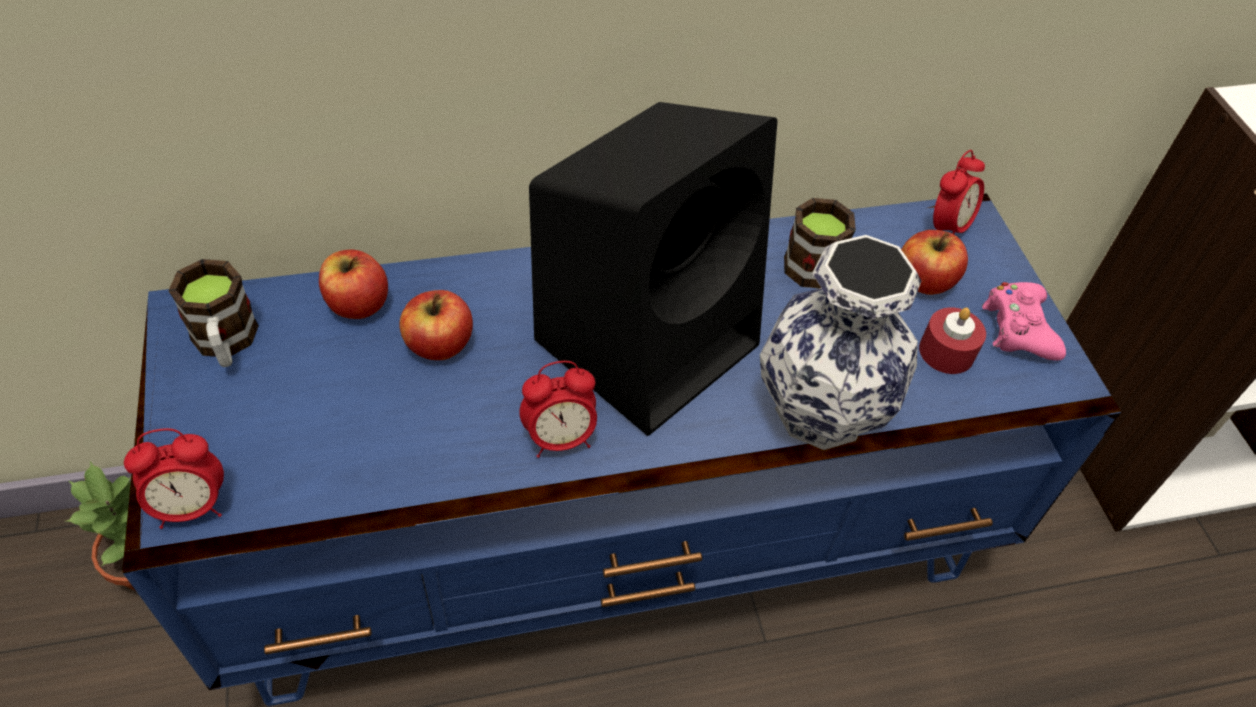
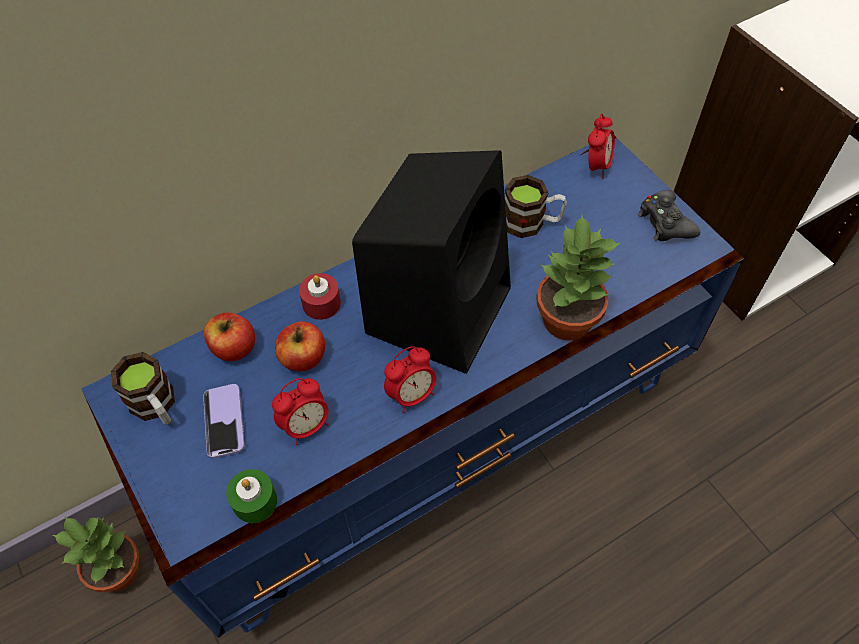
camera: 15 degrees left, 5 degrees up
(191, 507) = (191, 526): alarm clock -> alarm clock (306, 426)
(287, 504) = (255, 501): none -> green candle
(300, 390) = (224, 421): none -> phone
(820, 413) = (566, 321): vase -> potted plant
(924, 281) = (596, 209): apple -> none
(946, 352) = (627, 253): red candle -> red candle (321, 303)
(1018, 328) = (665, 223): pink game controller -> black game controller

